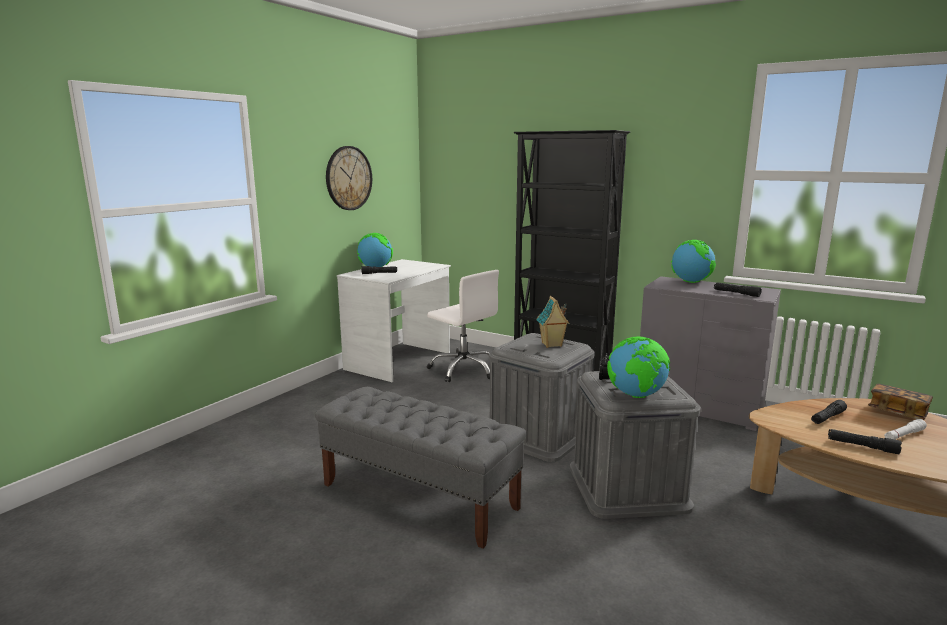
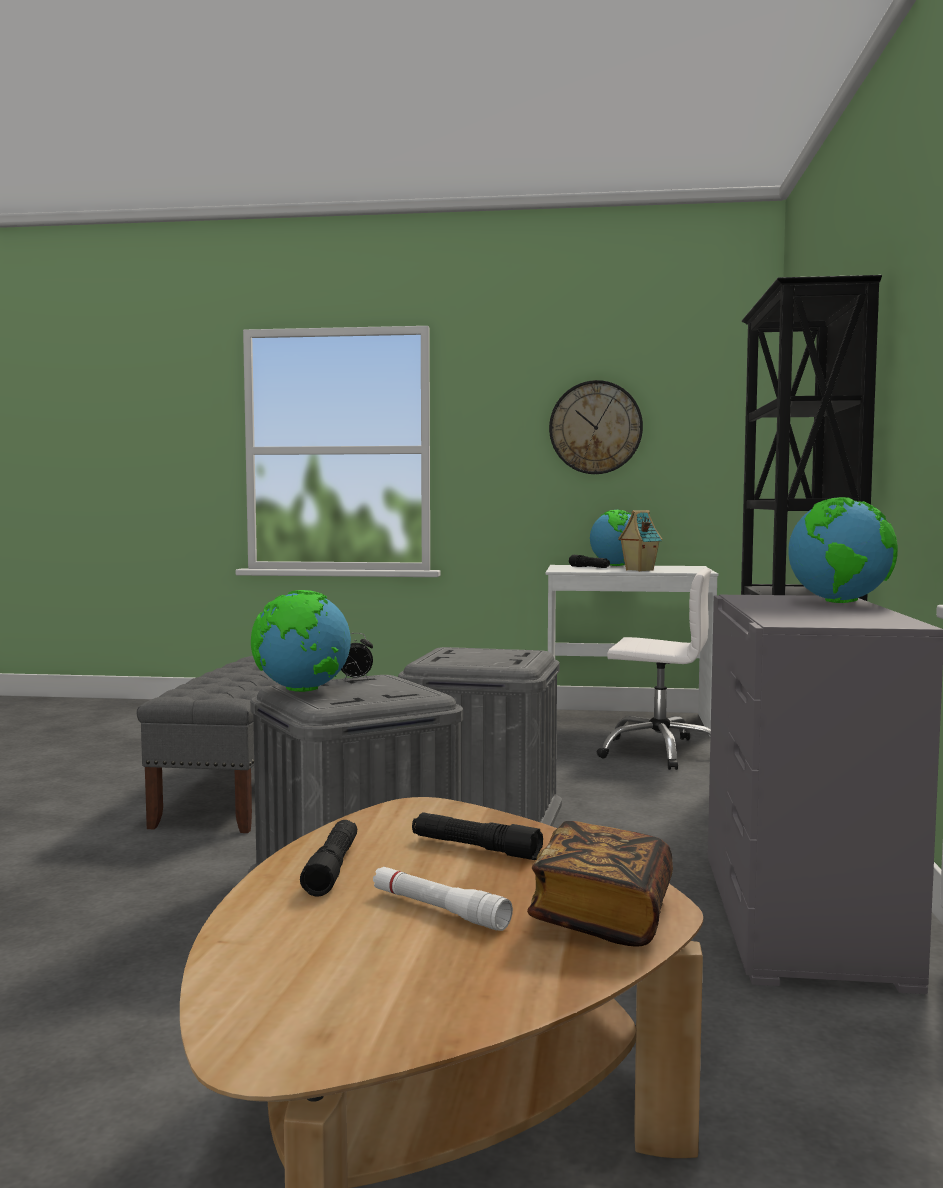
camera: 65 degrees right, 10 degrees down
(464, 369) = (660, 752): white office chair -> white office chair turned 90 degrees counterclockwise
(551, 345) = (493, 657): toy house -> toy house (638, 570)
(736, 293) = (789, 615): black flashlight -> none

